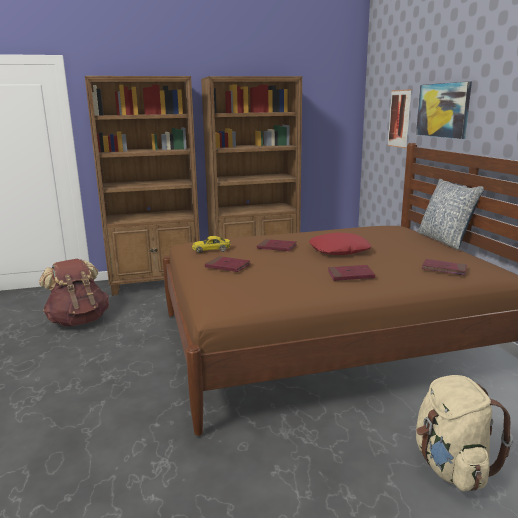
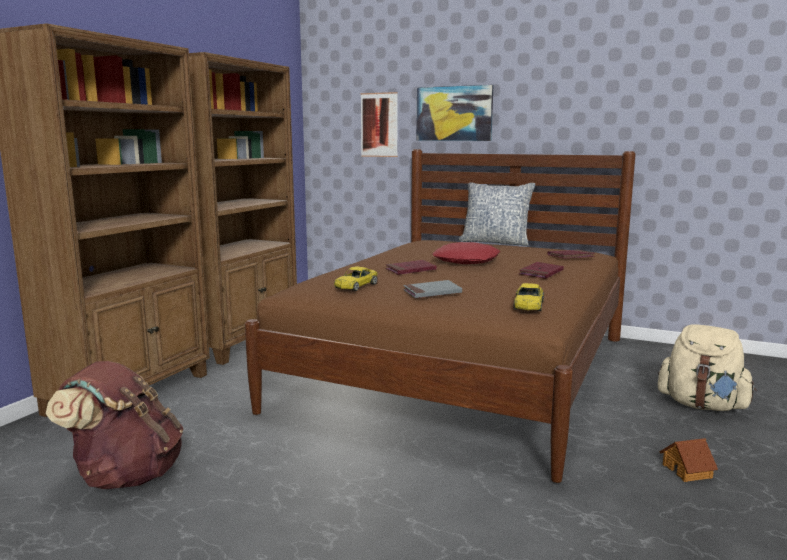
camera: 50 degrees left, 5 degrees down
(227, 266) = (432, 292): red book -> grey book
(240, 294) = (528, 305): none -> yellow toy car
(290, 491) = (687, 471): none -> toy house

